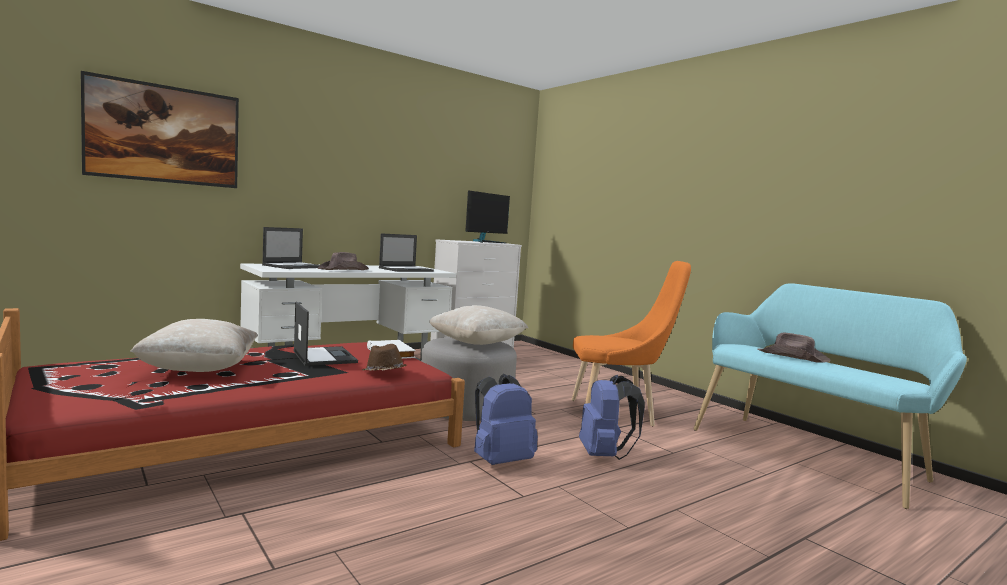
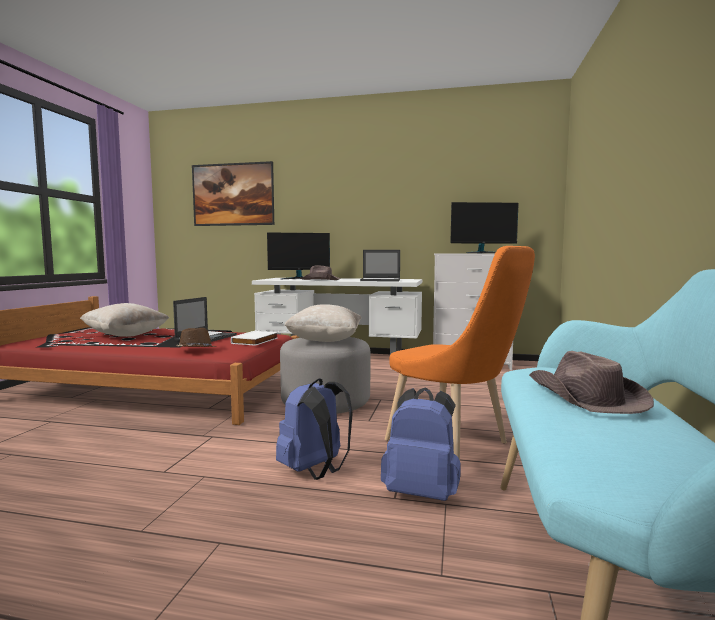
camera: 50 degrees right, 0 degrees up
(294, 266) = (299, 278): laptop -> monitor
(500, 461) = (228, 444): blue backpack -> blue backpack (422, 492)

